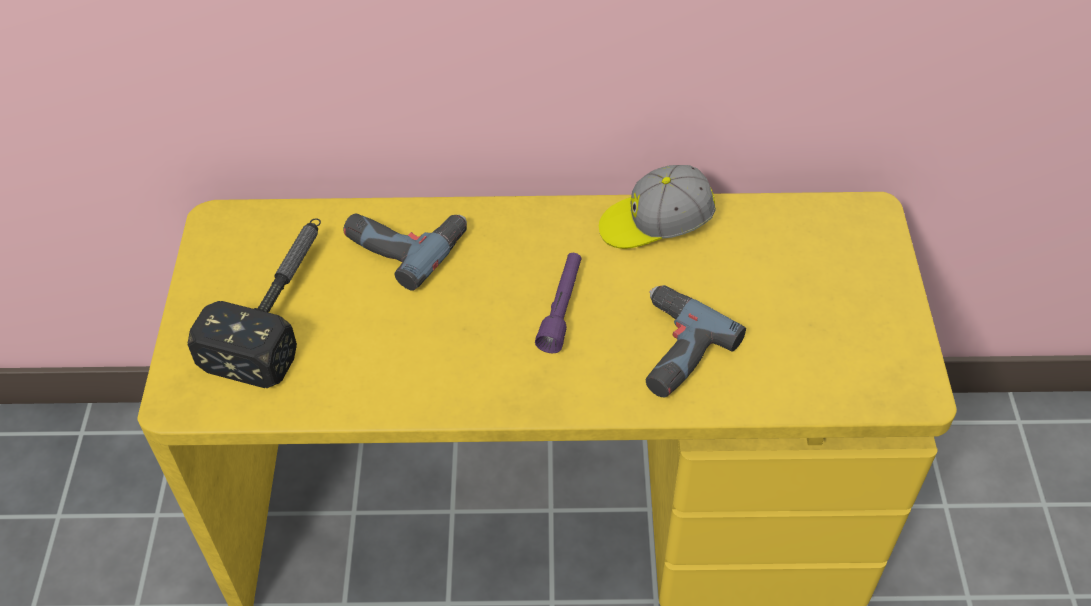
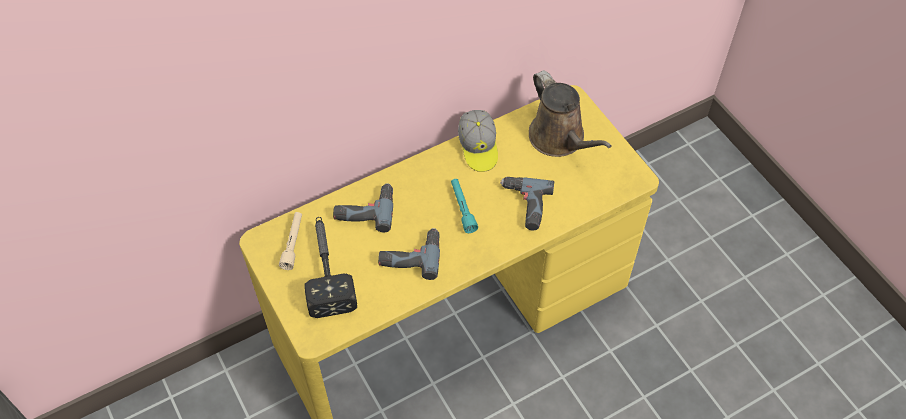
camera: 30 degrees left, 5 degrees up
(261, 246) = (293, 243): none -> beige flashlight
(424, 343) = (410, 255): none -> power drill
(561, 308) = (462, 208): purple flashlight -> turquoise flashlight
(655, 225) = (478, 147): cap -> cap turned 60 degrees counterclockwise
(807, 268) = (560, 139): none -> brown watering can

